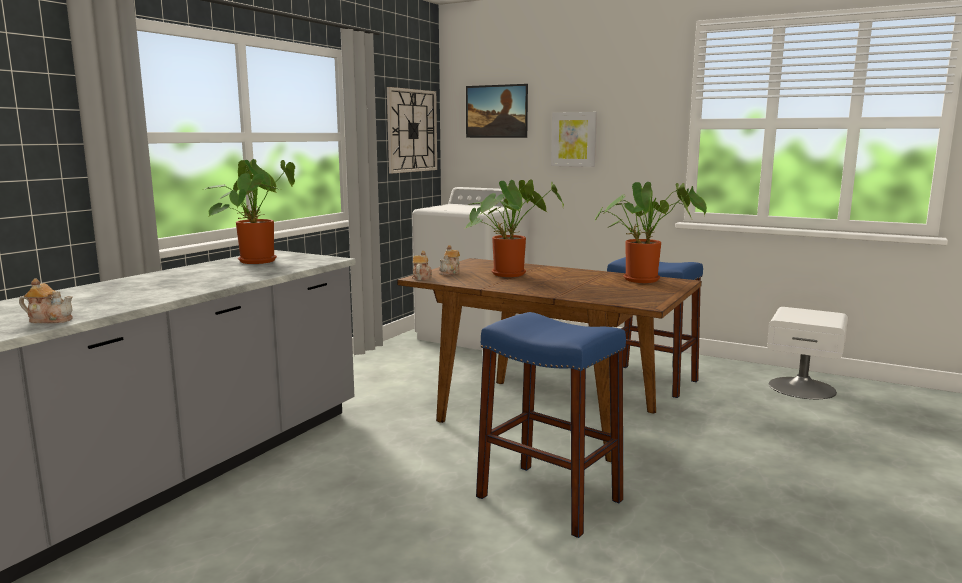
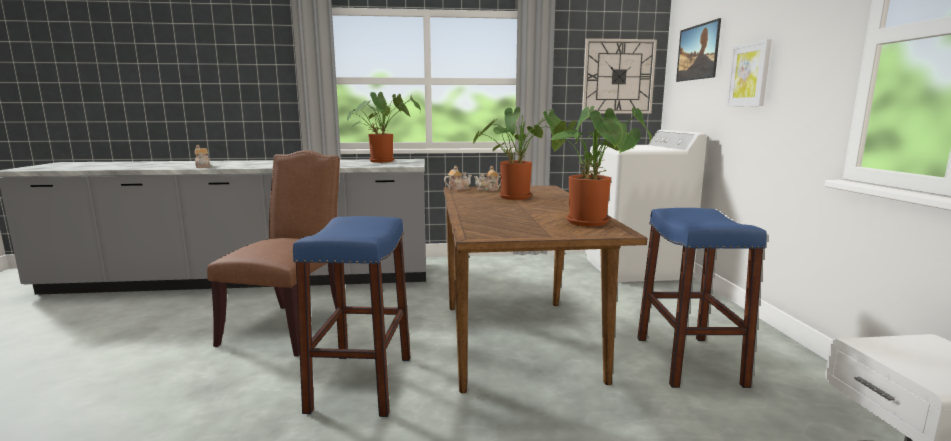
camera: 55 degrees right, 0 degrees up
(347, 512) = (289, 326): none -> brown chair

